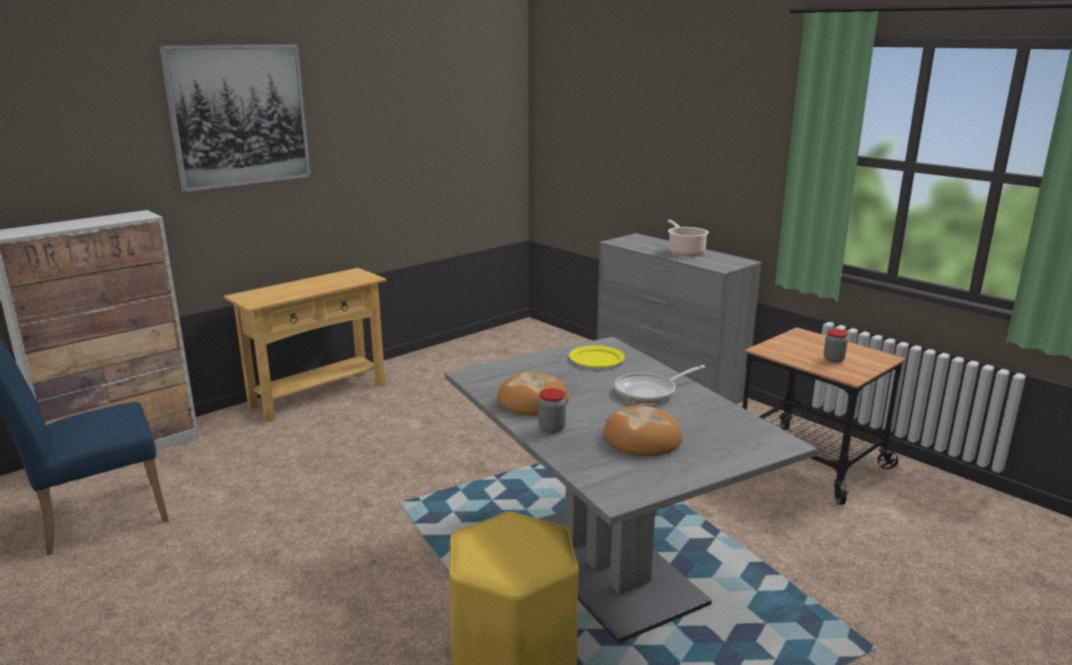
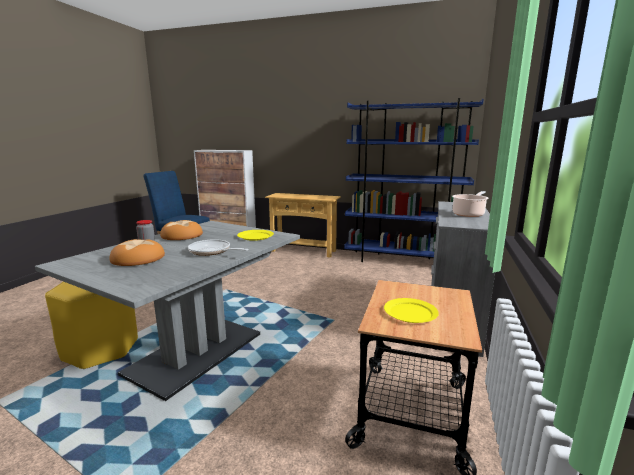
camera: 60 degrees right, 5 degrees down
(239, 116) = (293, 114): picture -> none
(475, 346) = (402, 260): none -> blue bookcase
(833, 359) = (411, 313): jar -> yellow plate

